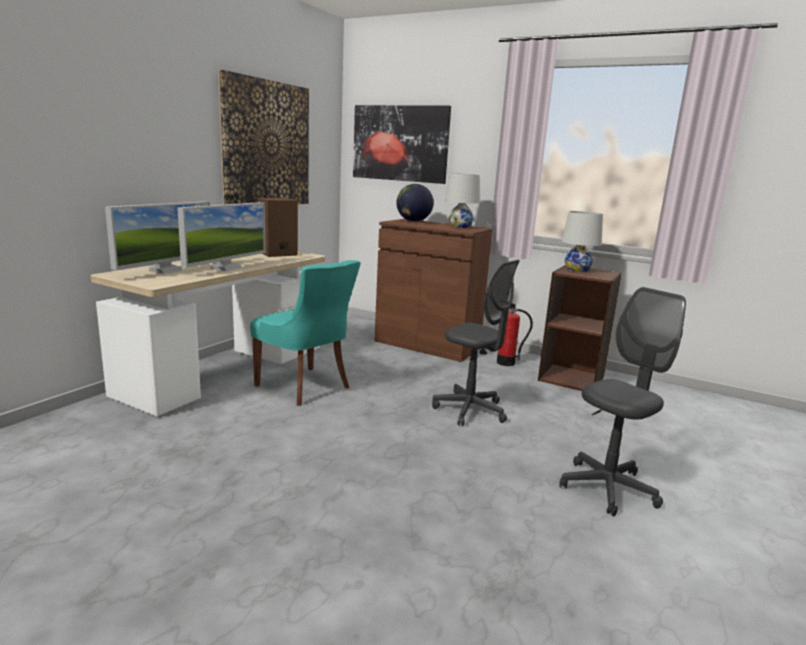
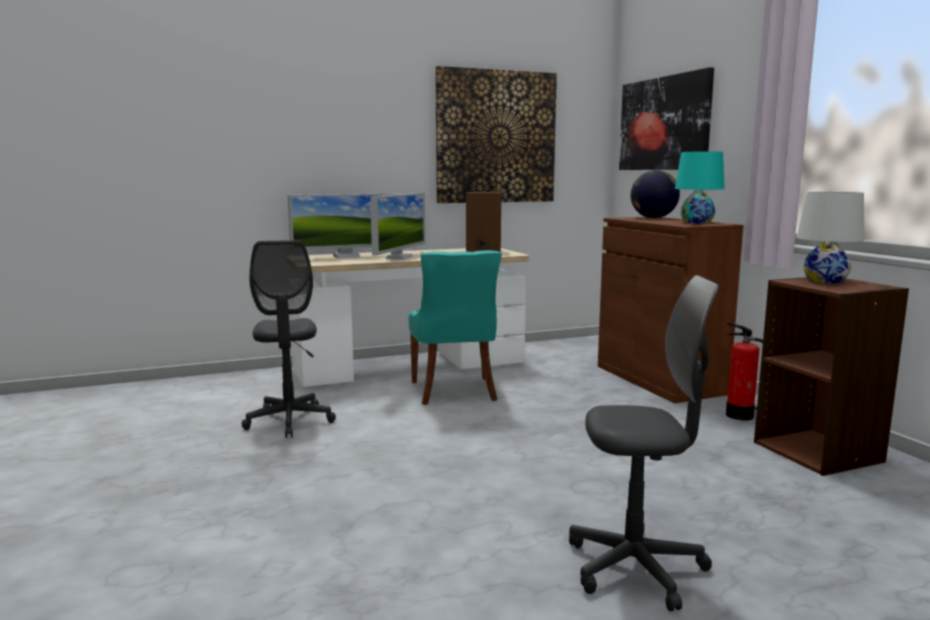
camera: 40 degrees right, 5 degrees down
(226, 268) = (399, 258): monitor -> monitor turned 45 degrees counterclockwise
(460, 227) = (696, 222): white table lamp -> turquoise table lamp
(470, 410) = (596, 449): grey office chair -> grey office chair (290, 421)

